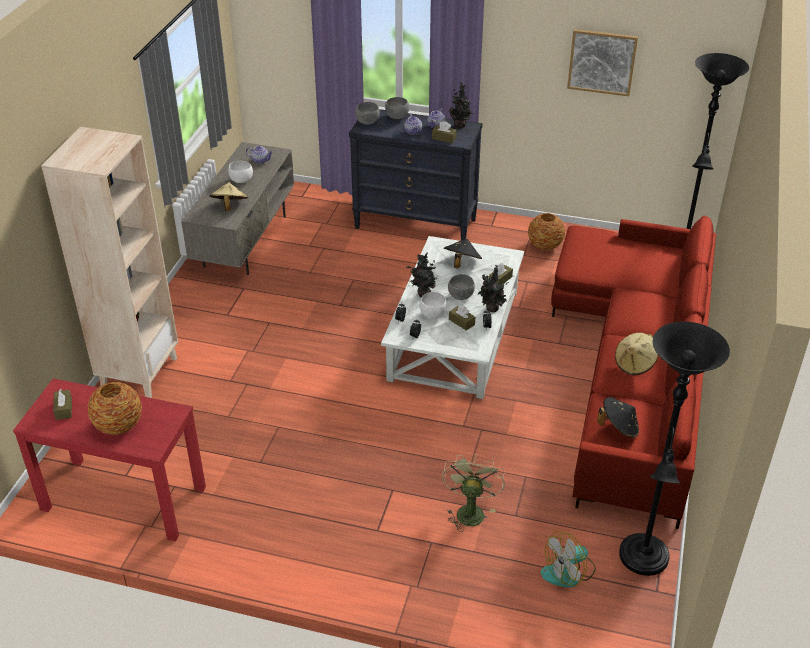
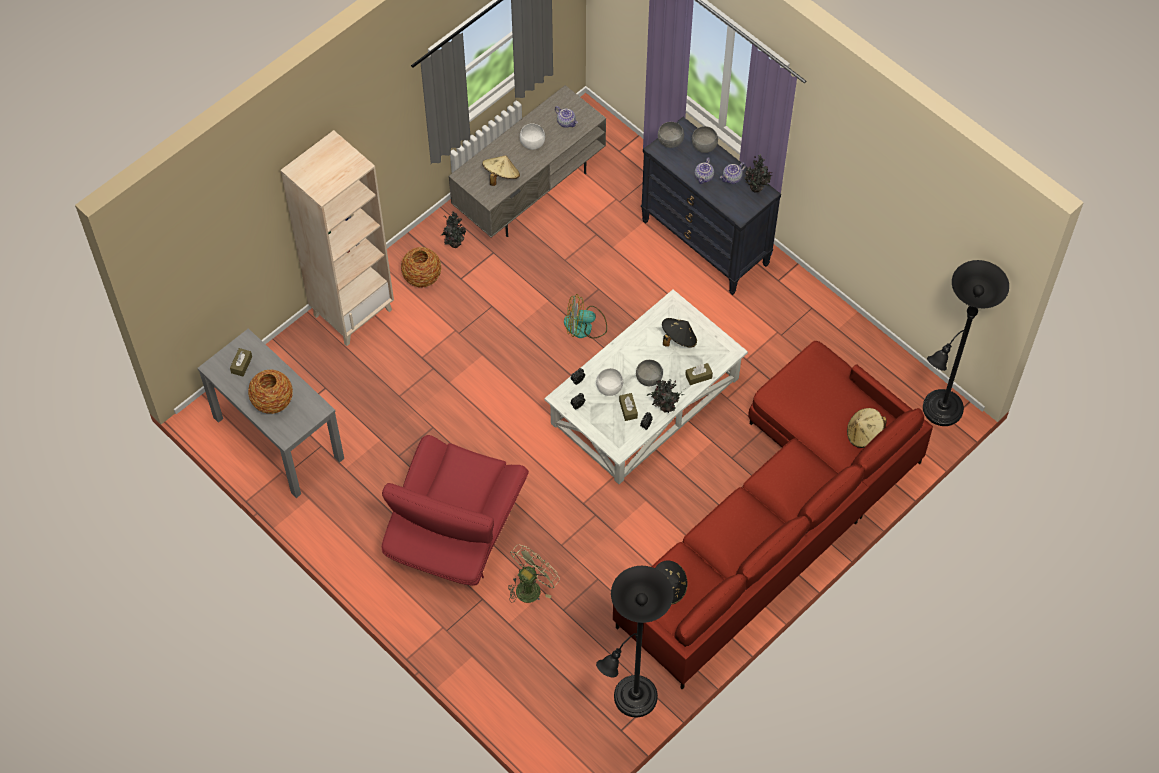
camera: 30 degrees right, 20 degrees up
(123, 498) = (277, 438): red console table -> grey console table
(361, 498) = (455, 531): none -> red armchair
(422, 294) = (617, 360): potted plant -> potted plant (454, 243)
(444, 138) = (727, 200): brown tissue box -> none
(545, 245) = (811, 332): vase -> vase (422, 277)
(568, 572) = (567, 679): fan -> fan (585, 326)
(602, 62) = (896, 207): picture -> none
(635, 364) = (734, 533): beige hat -> beige hat (864, 434)

